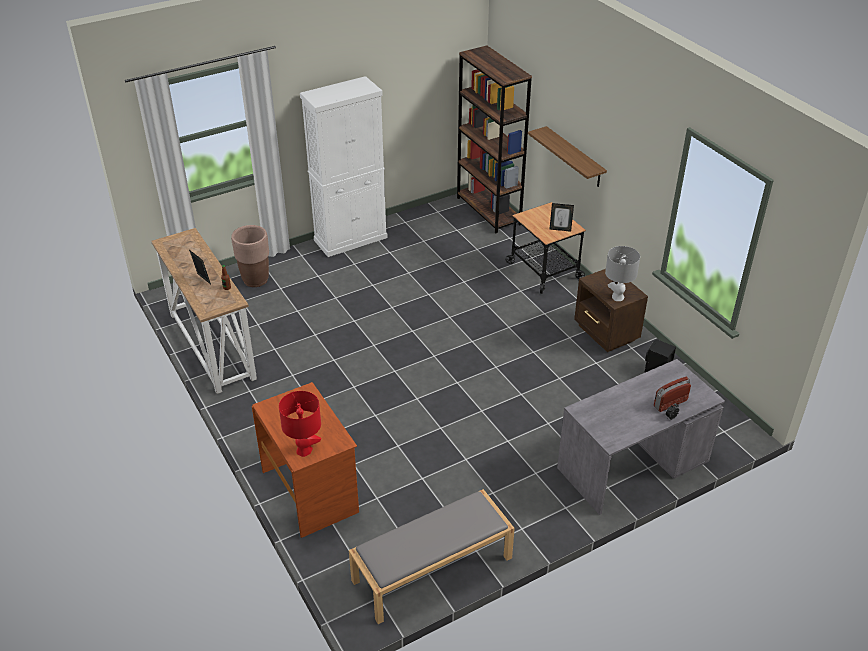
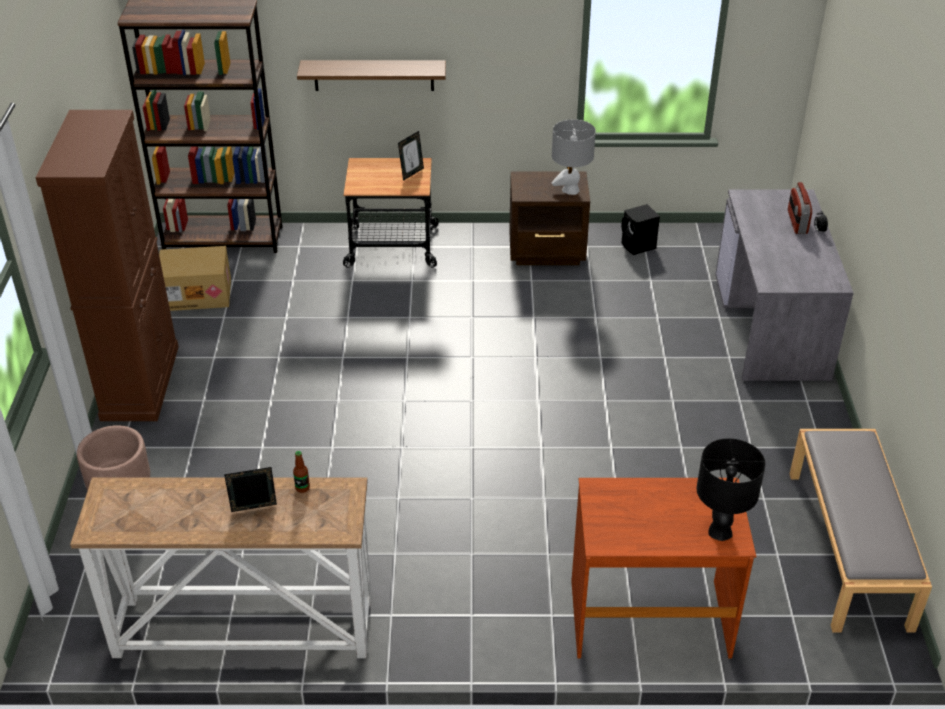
camera: 60 degrees left, 0 degrees up
(304, 450) = (720, 531): red table lamp -> black table lamp
(351, 239) = (140, 382): white cabinet -> brown cabinet
(434, 224) = (198, 294): none -> cardboard box

